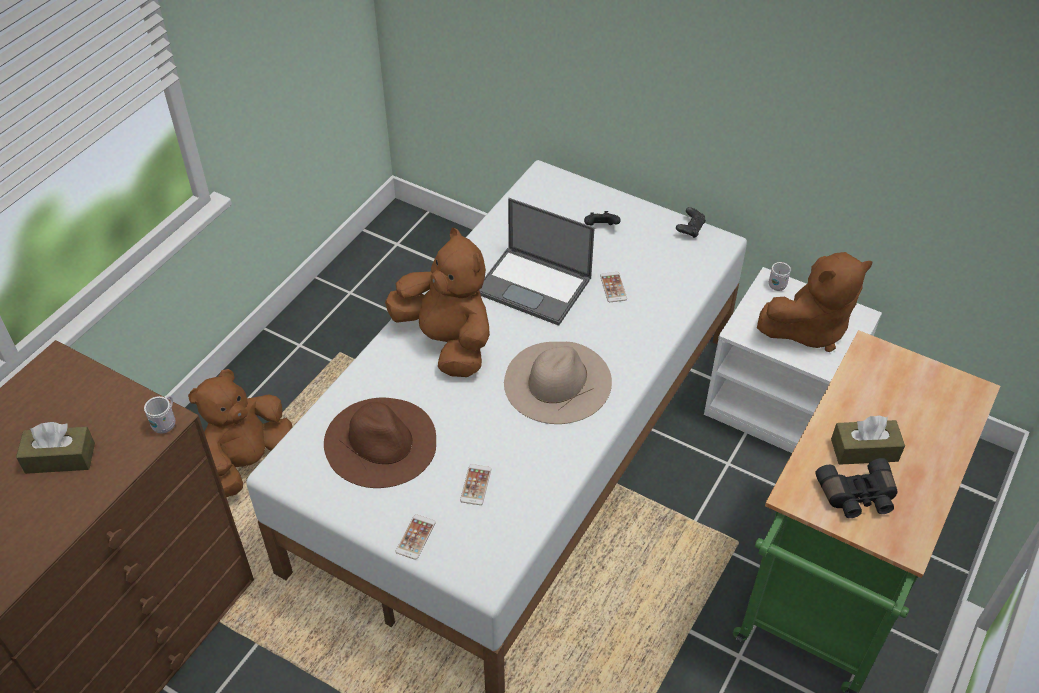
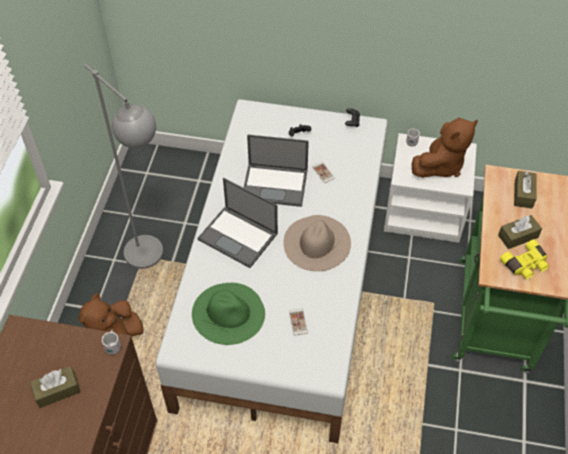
camera: 20 degrees left, 5 degrees up
(350, 362) = (153, 261): none -> grey floor lamp
(381, 441) = (228, 313): brown hat -> green hat
(415, 537) = (277, 365): phone -> none
(447, 342) = (239, 236): brown plush toy -> laptop
(857, 497) = (525, 265): black binoculars -> yellow binoculars
(902, 389) = (523, 194): none -> brown tissue box

